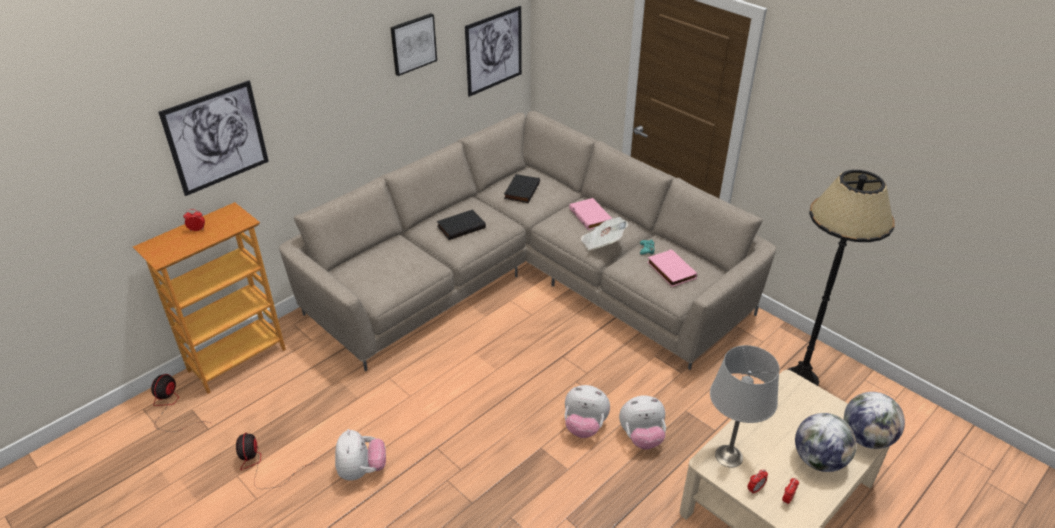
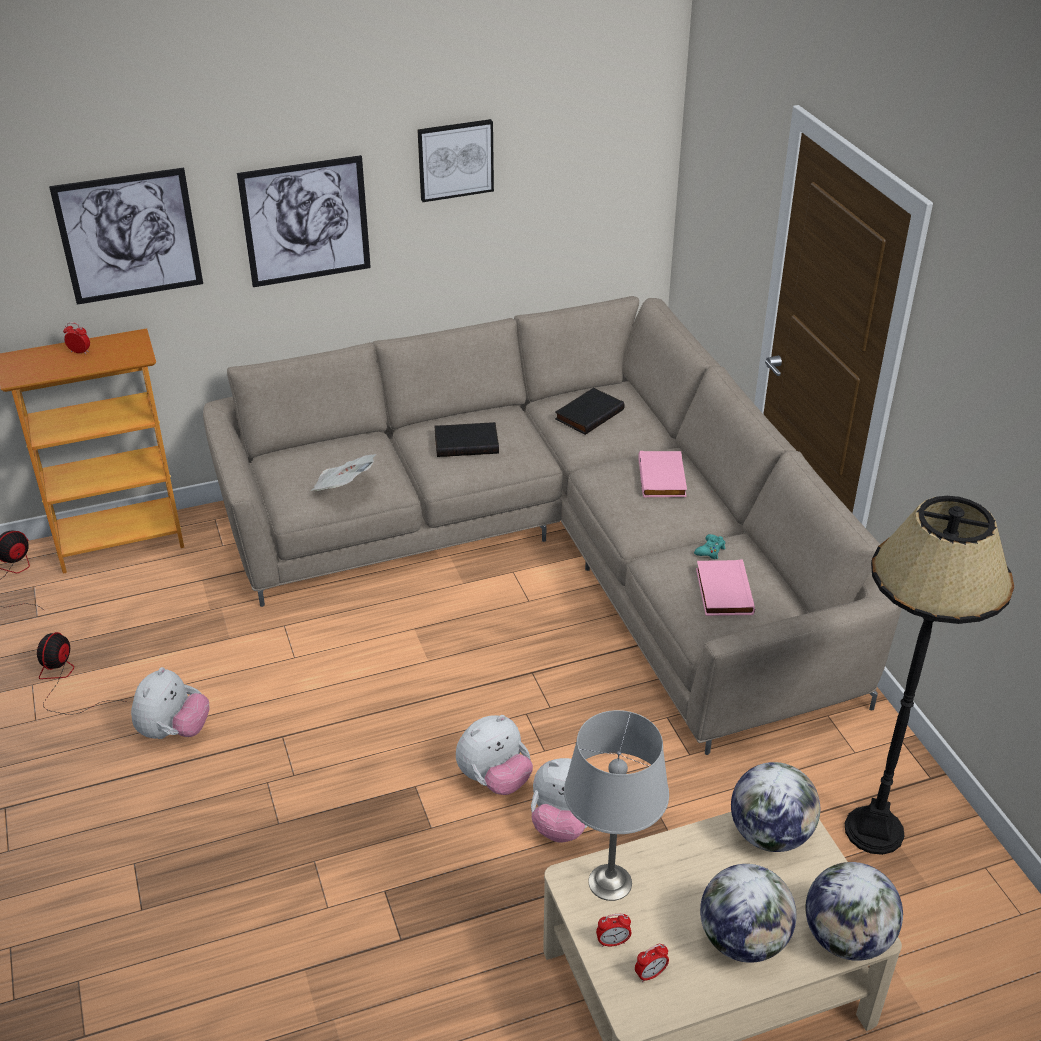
camera: 25 degrees right, 0 degrees up
(494, 51) = (603, 193): picture -> picture (306, 221)
(584, 426) = (494, 779): plush toy -> plush toy turned 75 degrees counterclockwise
(602, 243) = (650, 522): newspaper -> newspaper (344, 487)
(789, 397) = (770, 834): none -> globe

